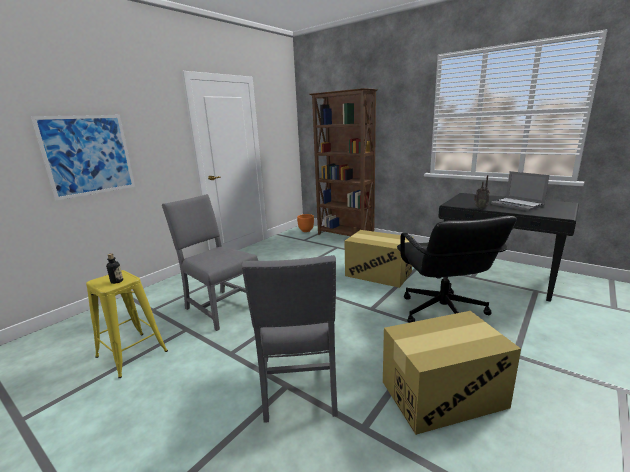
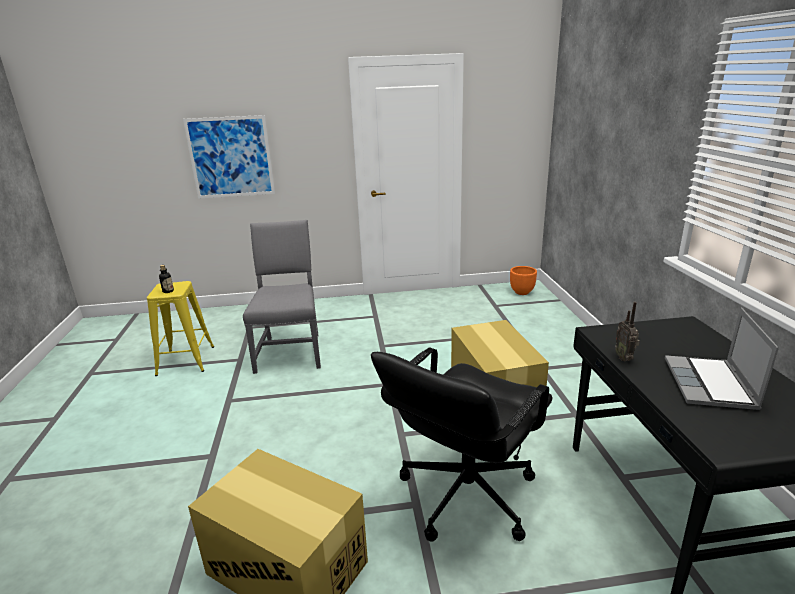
camera: 45 degrees right, 5 degrees up
(300, 386) = (217, 463): grey chair -> none
(345, 236) = (559, 320): brown bookcase -> none

